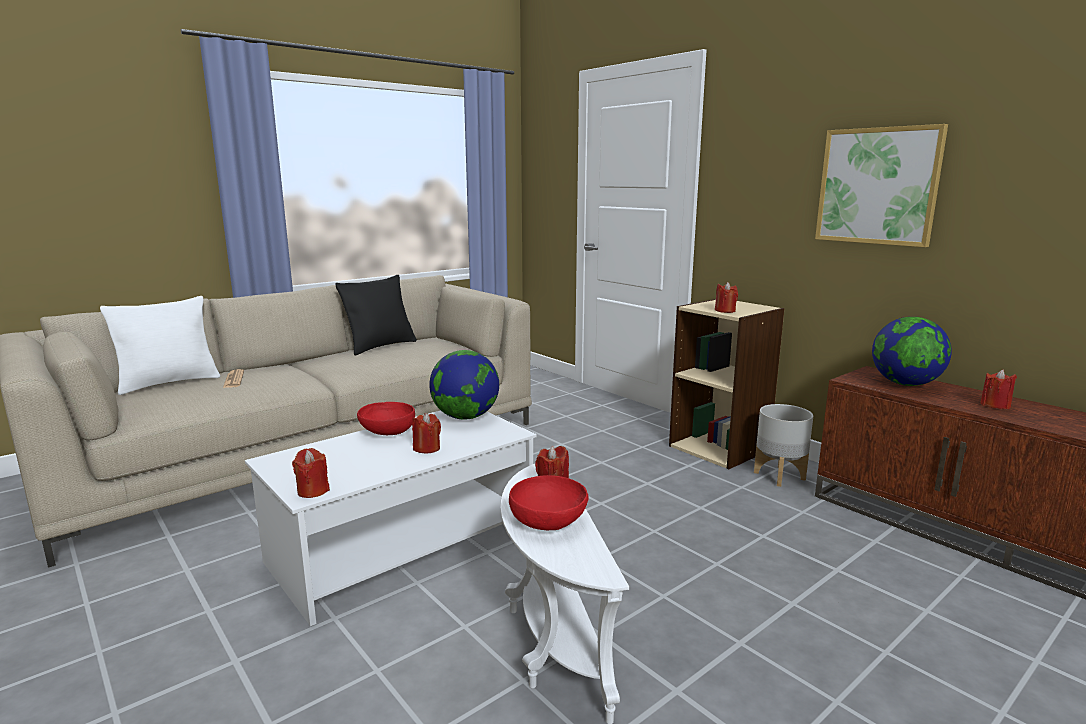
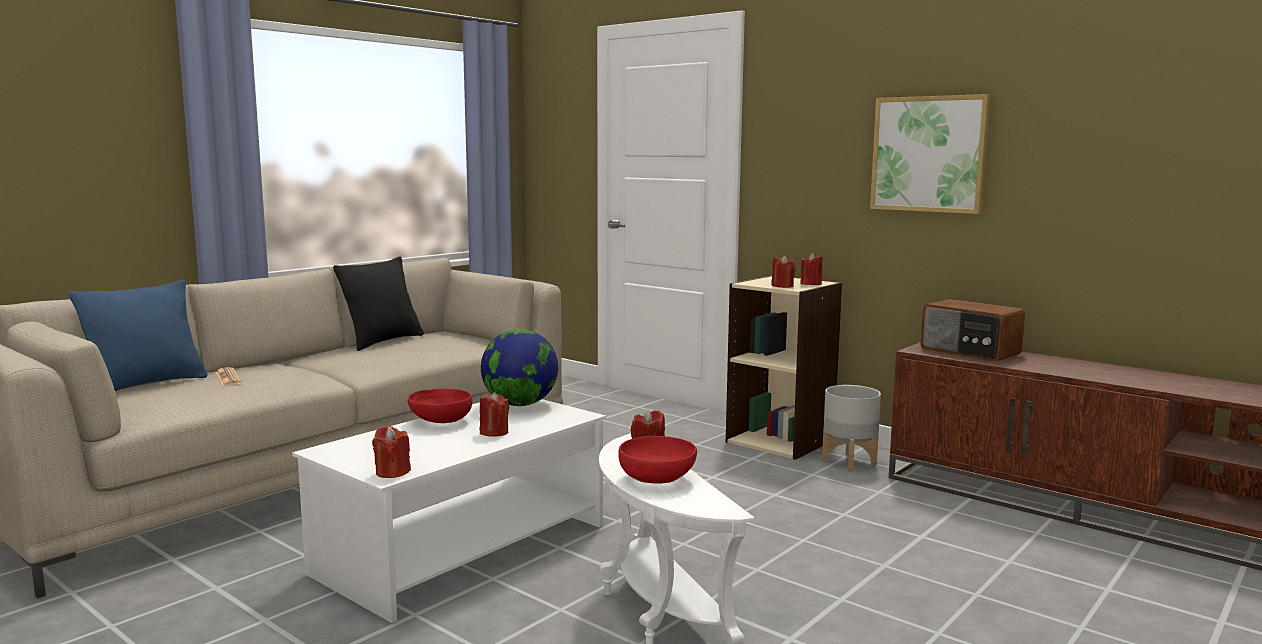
camera: 10 degrees left, 5 degrees down
(169, 383) = (146, 385): white pillow -> blue pillow
(905, 384) = (969, 352): globe -> radio
(995, 405) = (1054, 365): red candle -> red candle (811, 284)

